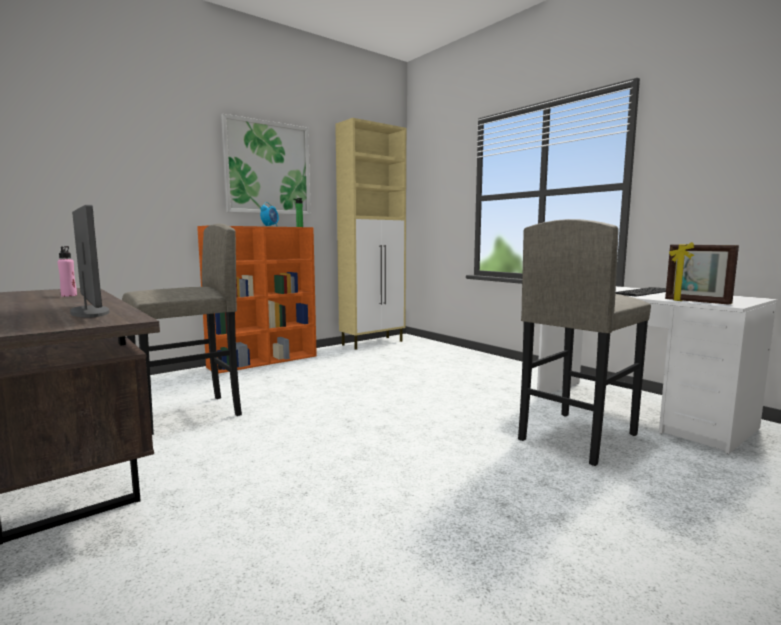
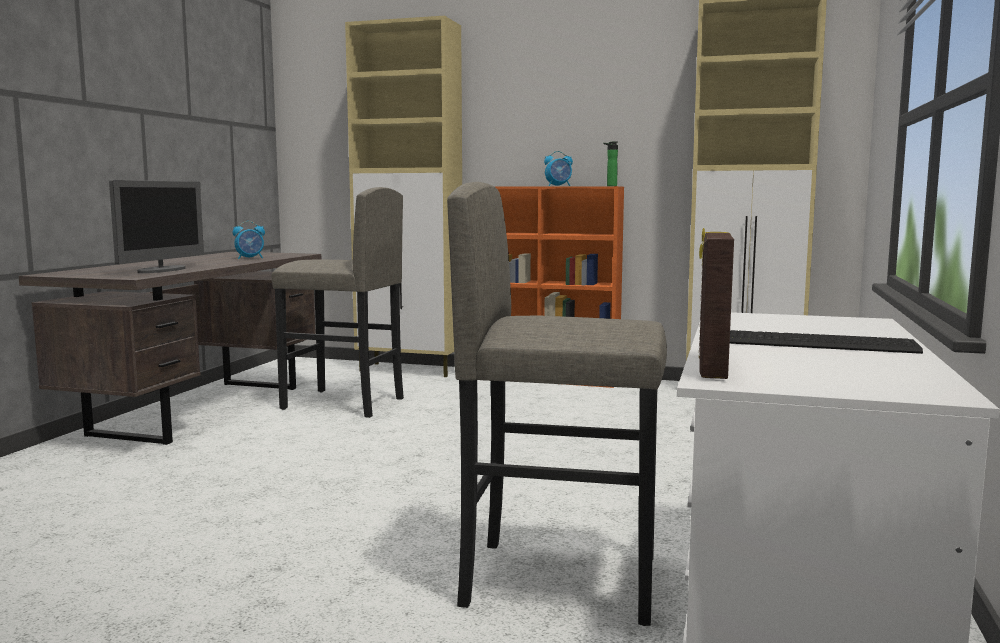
camera: 55 degrees right, 0 degrees up
(69, 295) = (250, 258): pink bottle -> alarm clock
(157, 380) = (411, 370): none -> beige cabinet
(268, 168) = (581, 100): picture -> none

